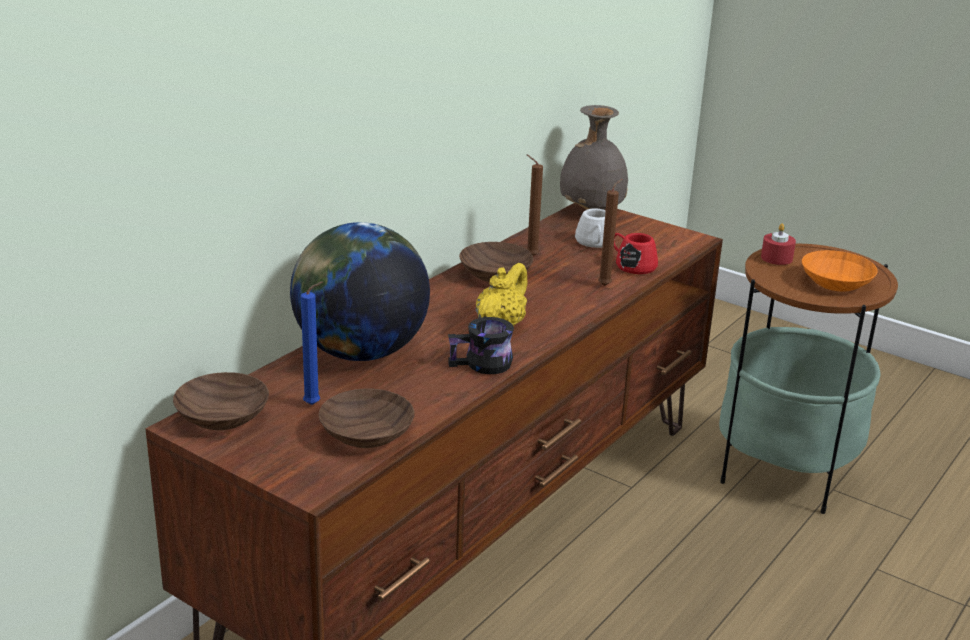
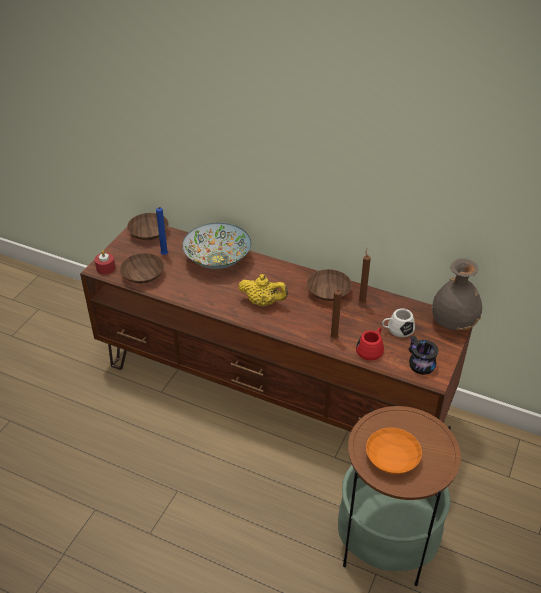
camera: 80 degrees right, 15 degrees up
(360, 352) = (218, 259): globe -> bowl
(482, 366) = (216, 301): black mug -> black mug (418, 363)
(776, 258) = (418, 423): red candle -> red candle (105, 268)

